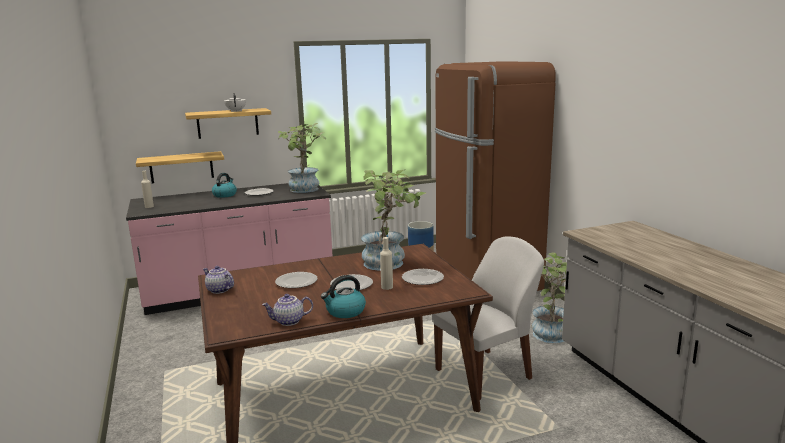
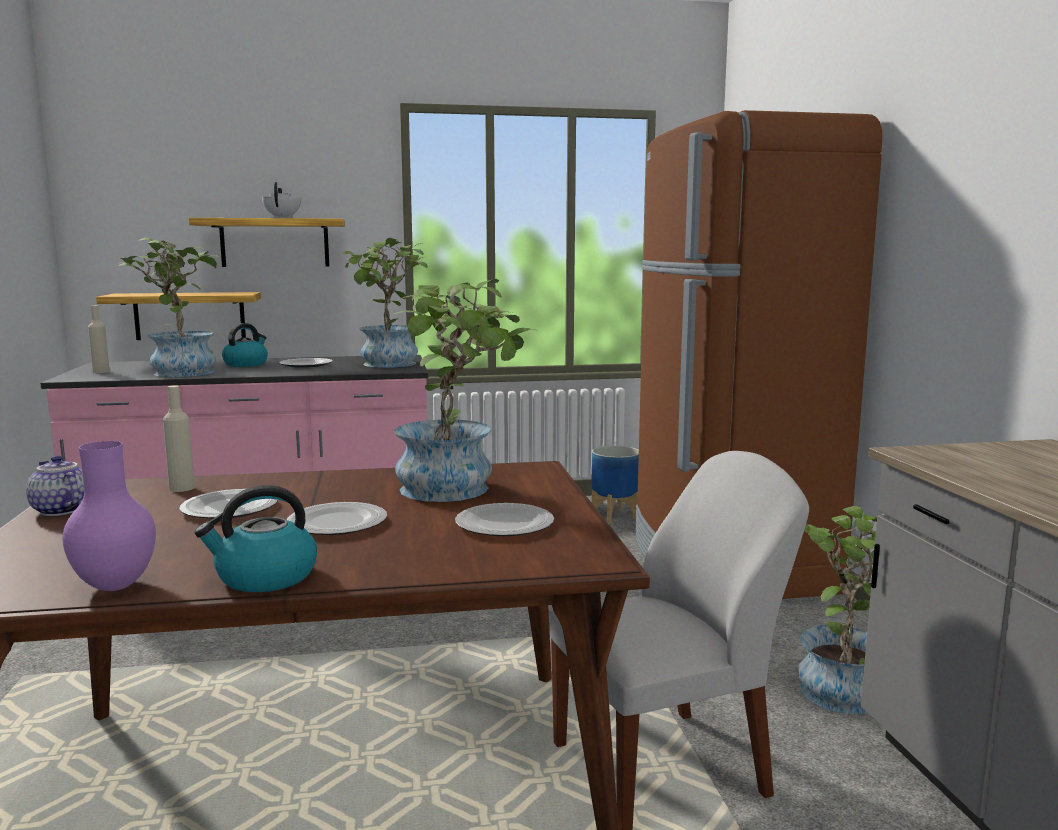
camera: 10 degrees right, 5 degrees down
(194, 203) = (178, 371): none -> potted plant
(289, 321) = (116, 587): teapot -> purple vase
(387, 287) = (410, 534): beige bottle -> beige bottle (181, 488)

